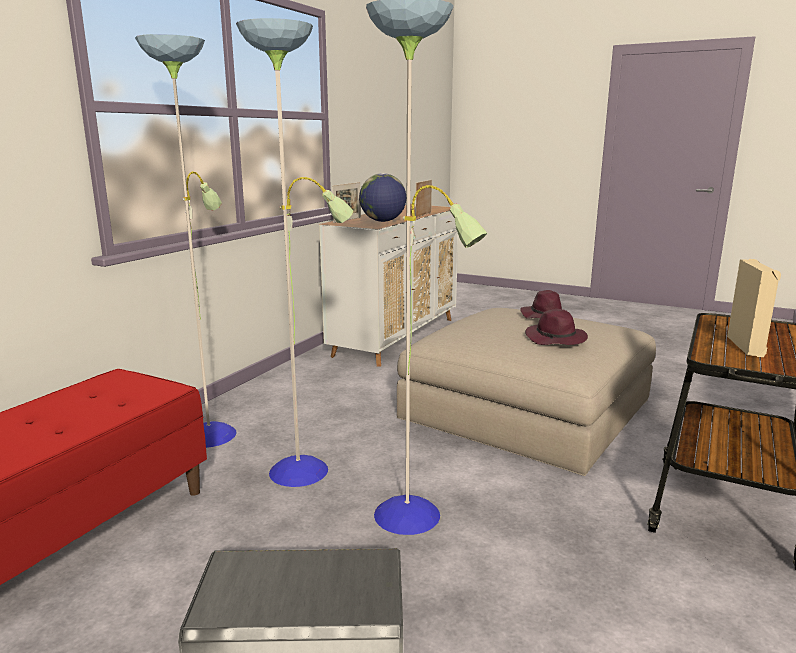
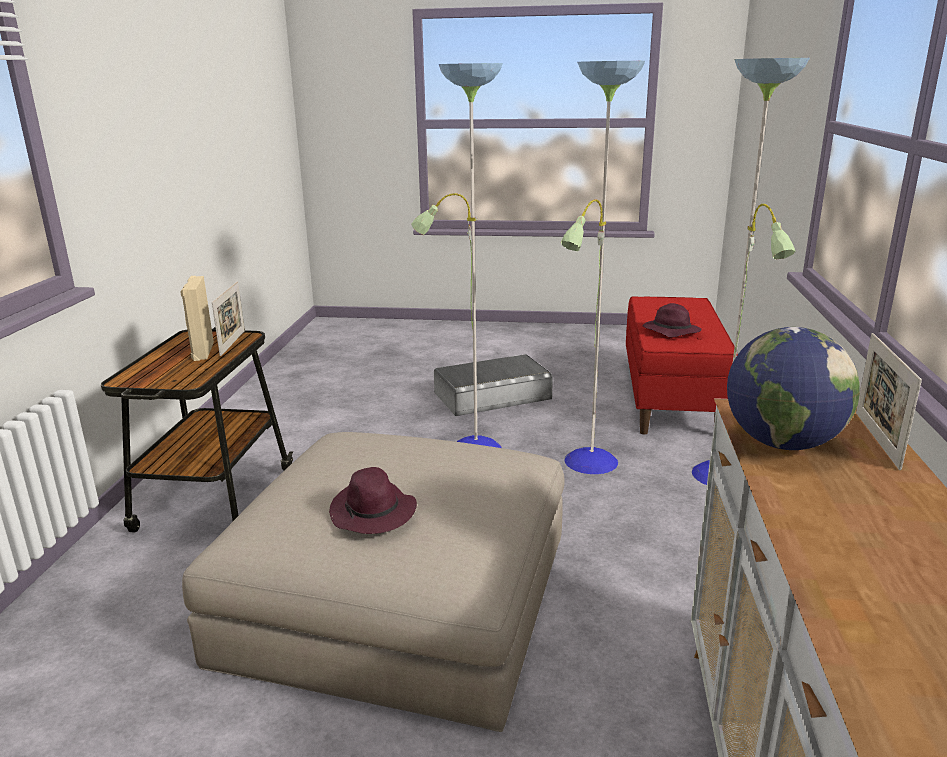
camera: 160 degrees right, 5 degrees up
(423, 215) = (792, 539): picture frame -> picture frame (232, 343)
(556, 339) = (358, 458): purple hat -> purple hat (670, 331)

